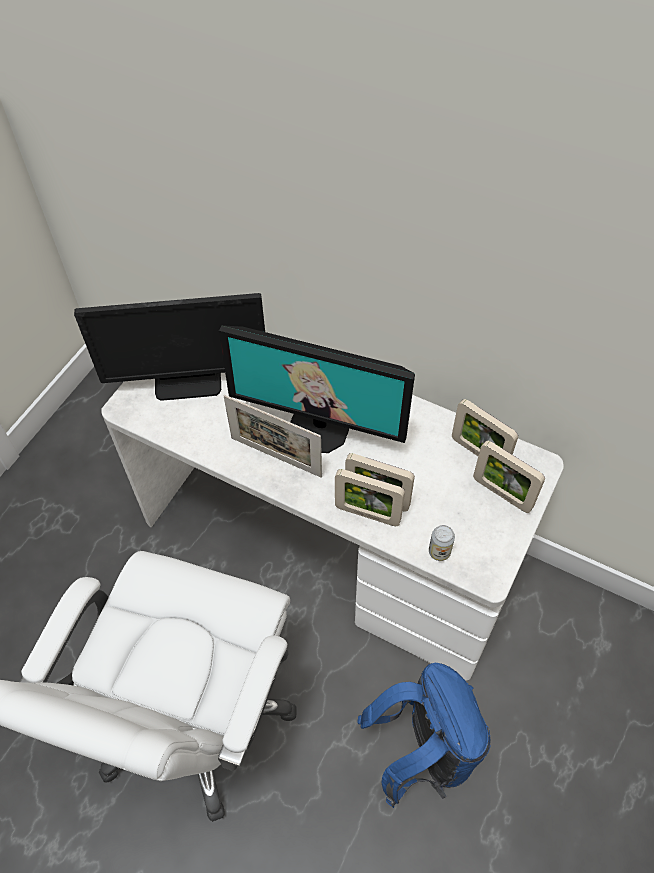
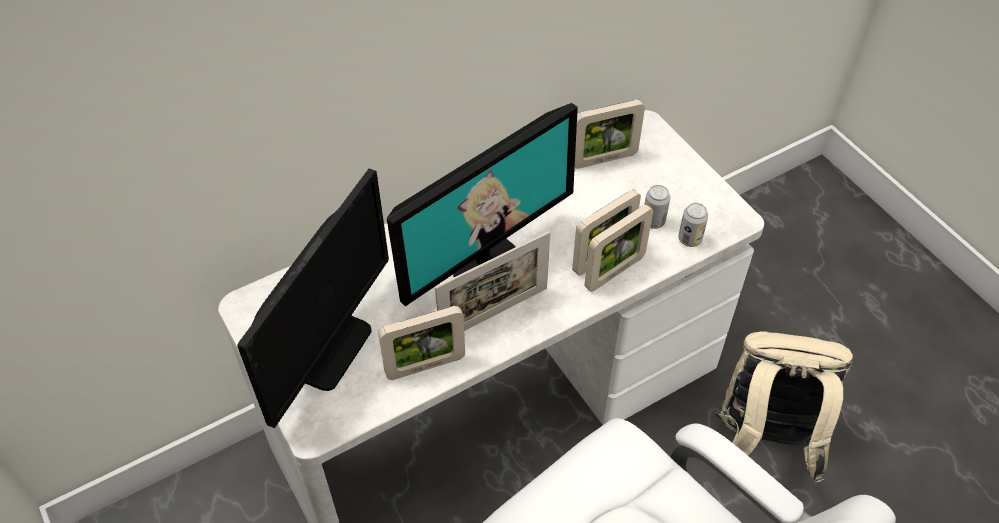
camera: 60 degrees left, 5 degrees down
(422, 751) = (764, 440): blue backpack -> beige backpack
(439, 517) = (653, 221): none -> can
(502, 494) = (658, 166): picture frame -> picture frame (425, 366)

